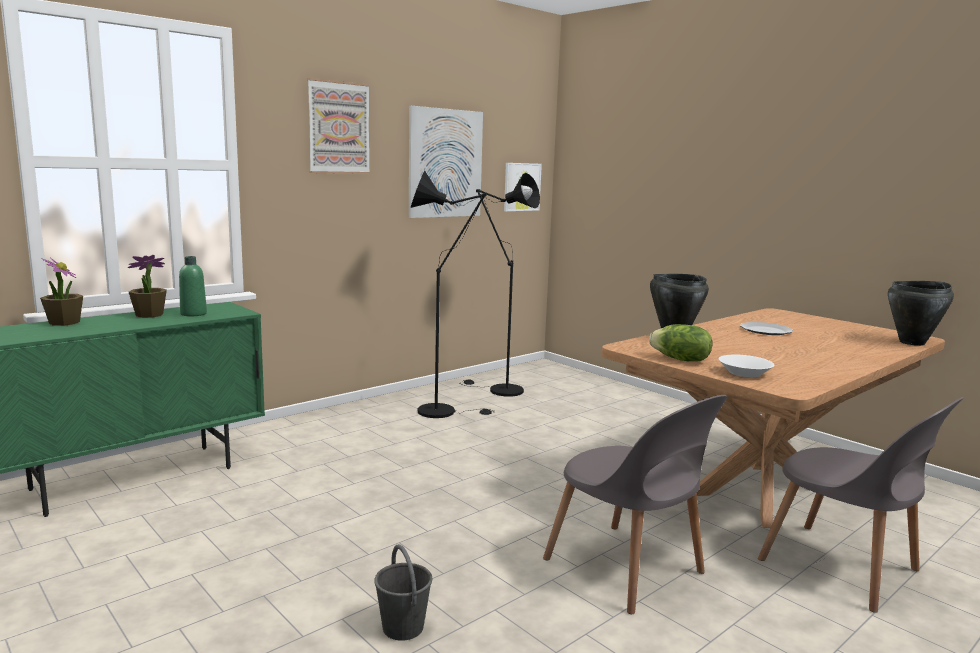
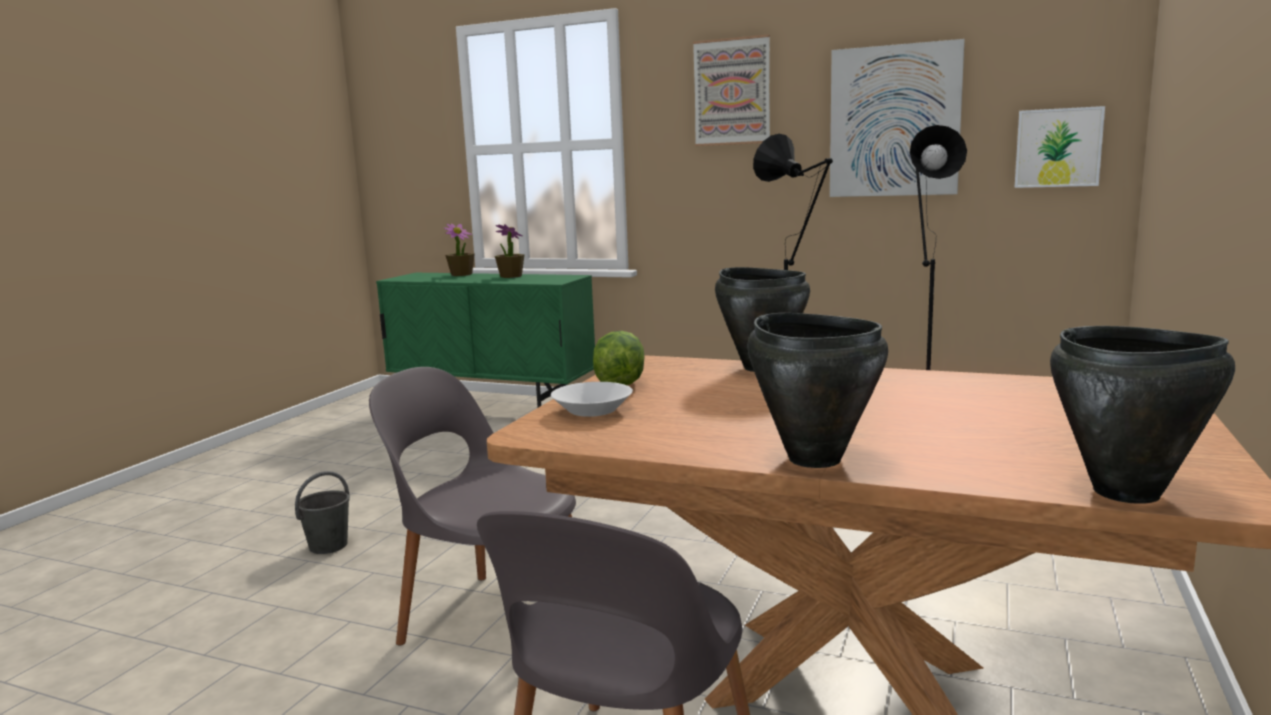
camera: 65 degrees right, 0 degrees up
(193, 314) = (530, 279): green bottle -> none
(628, 569) = (493, 619): grey chair -> grey chair turned 90 degrees clockwise
(766, 330) = (931, 397): plate -> none
(859, 360) = (814, 458): none -> black cooking pot

